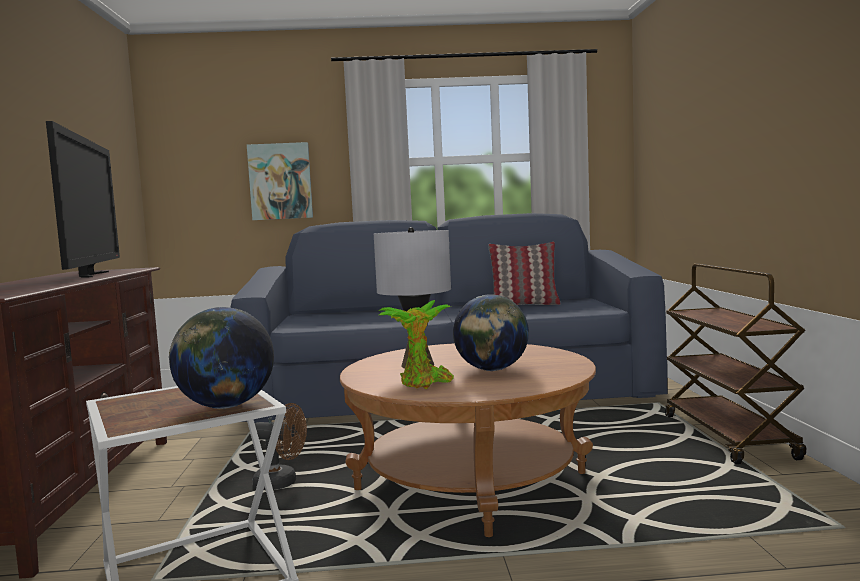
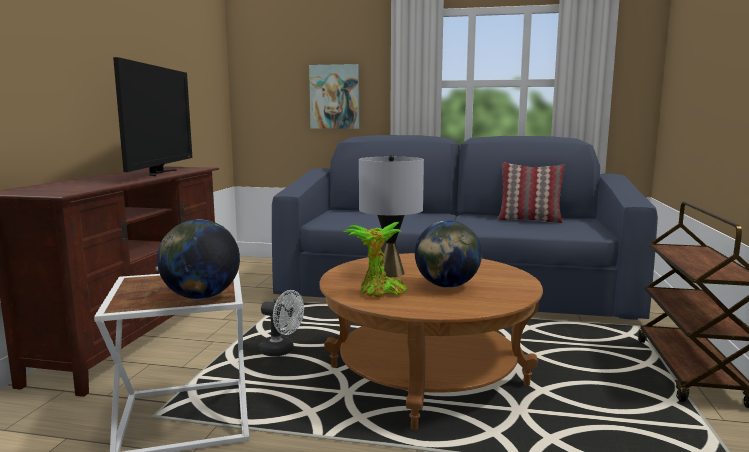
camera: 15 degrees right, 5 degrees up
(282, 483) = (281, 351): brown fan -> white fan

